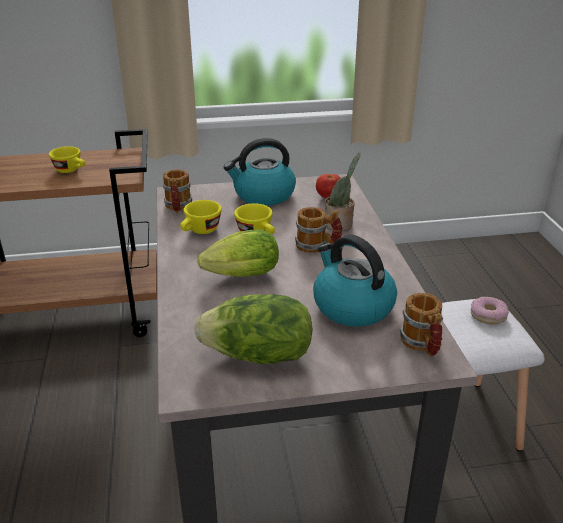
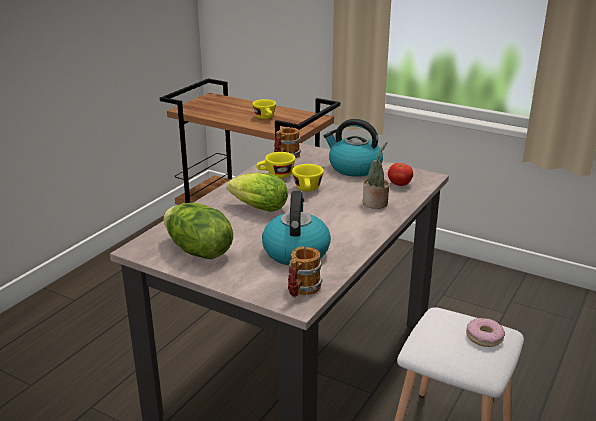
camera: 40 degrees right, 5 degrees down
(317, 246) = (335, 210): mug -> none

